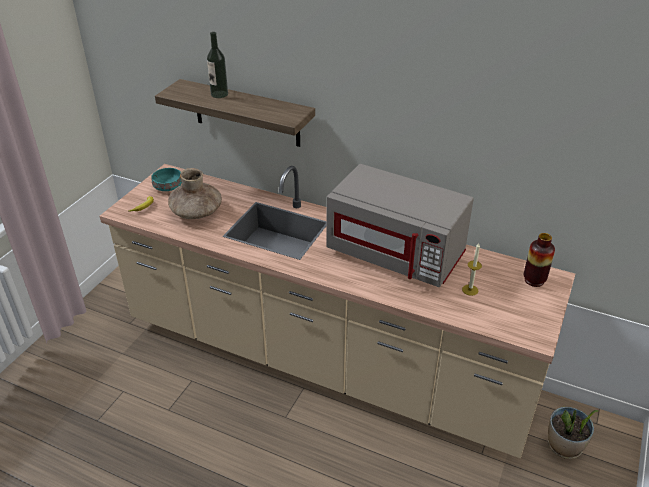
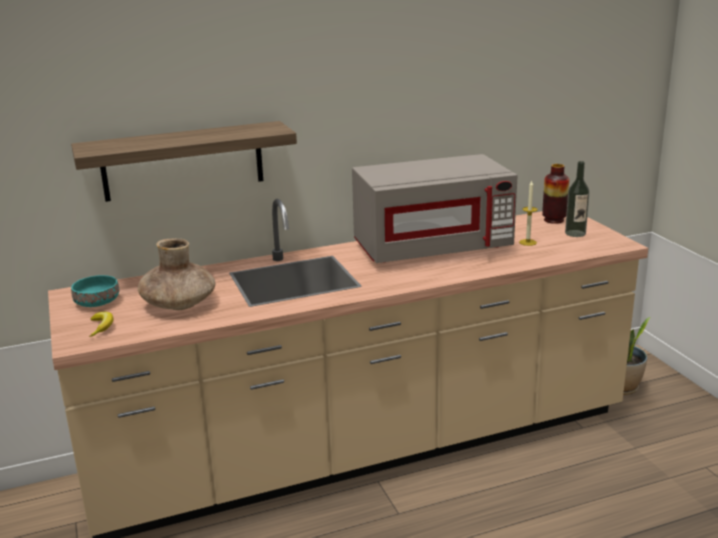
camera: 45 degrees left, 15 degrees down
(219, 94) = (155, 138): bottle -> bottle (575, 233)

